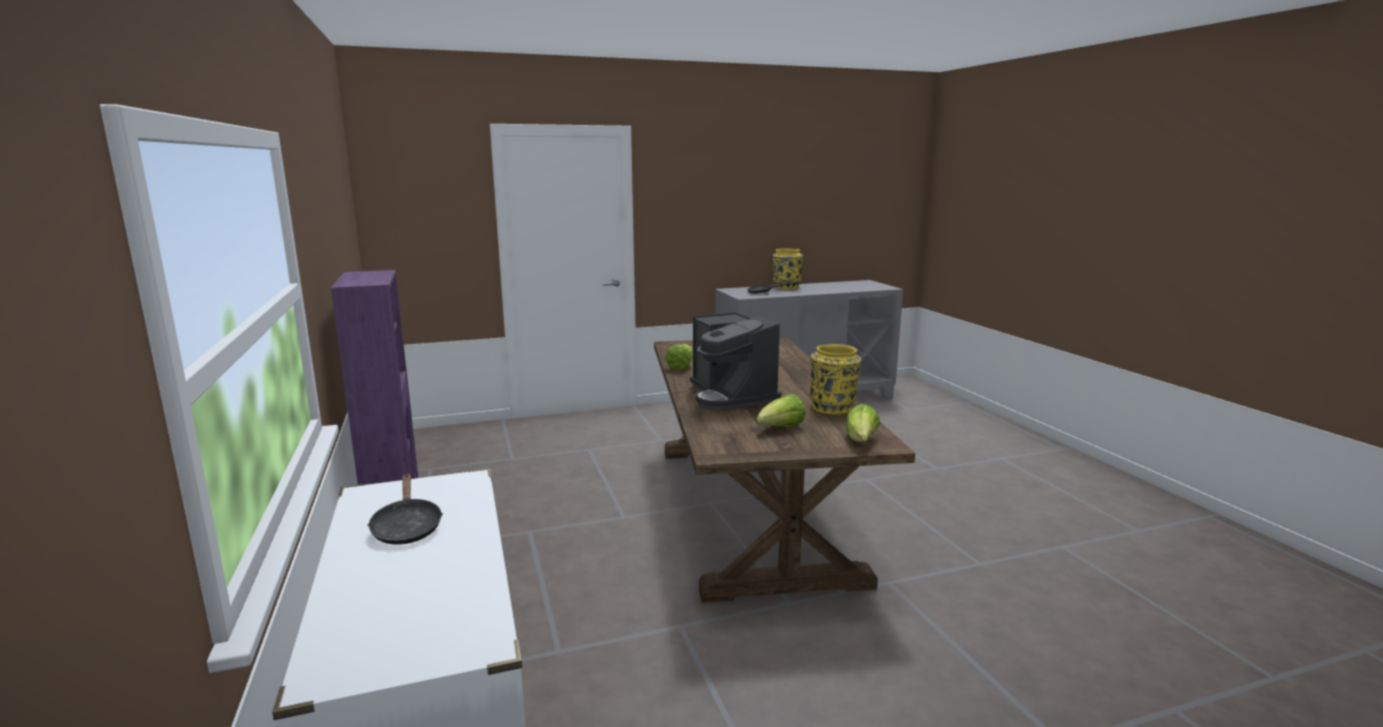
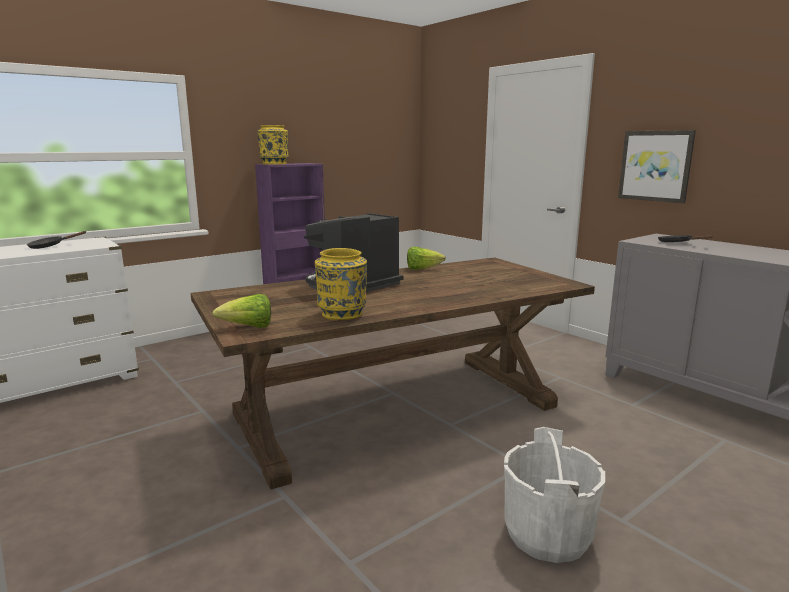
camera: 70 degrees right, 0 degrees up
(702, 231) = (655, 166): none -> picture
(781, 428) = (275, 304): lettuce -> none
(786, 287) = (738, 247): yellow vase -> yellow vase (274, 164)
(949, 492) = (548, 534): none -> white bucket

